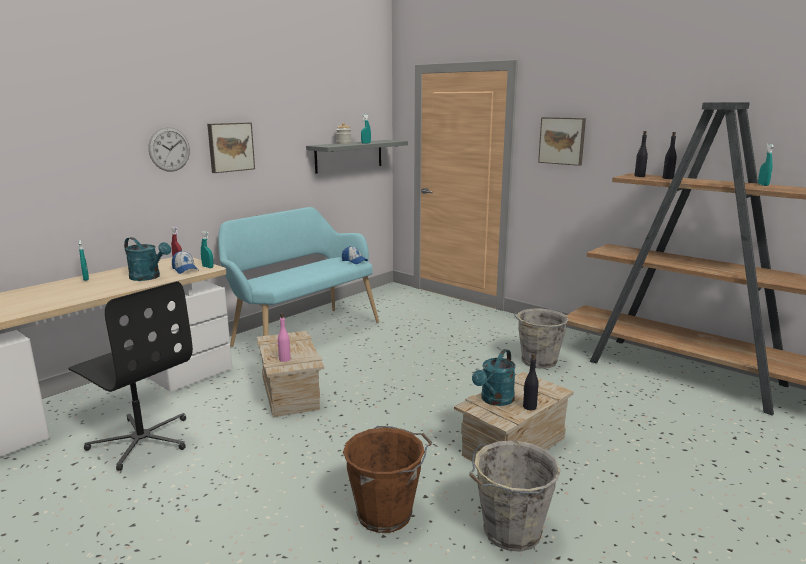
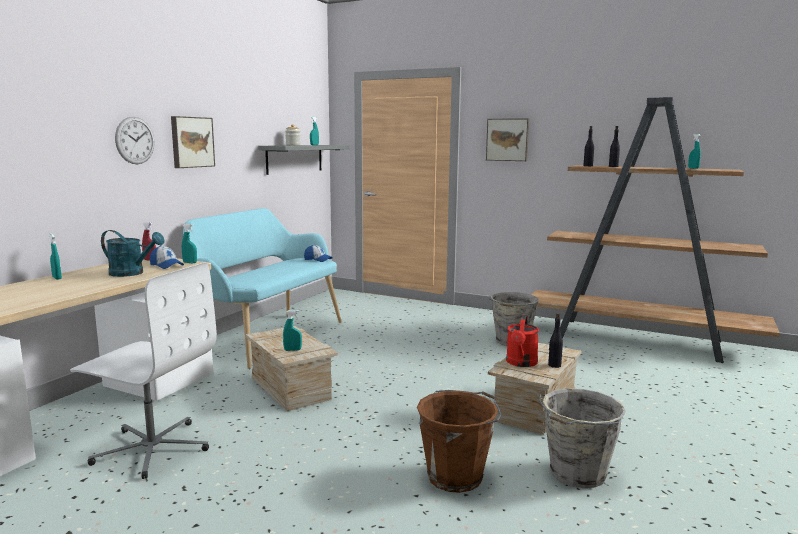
camera: 15 degrees left, 5 degrees down
(142, 440) = (152, 448): black office chair -> white office chair
(284, 359) = (292, 350): pink bottle -> turquoise spray bottle
(495, 400) = (521, 363): turquoise watering can -> red watering can

